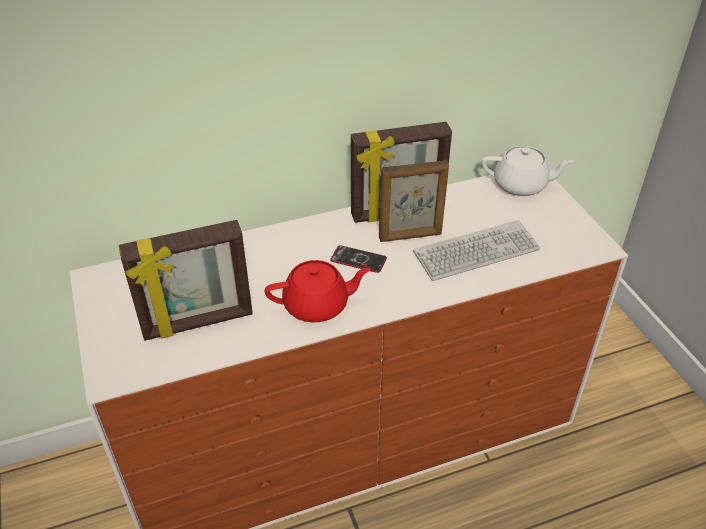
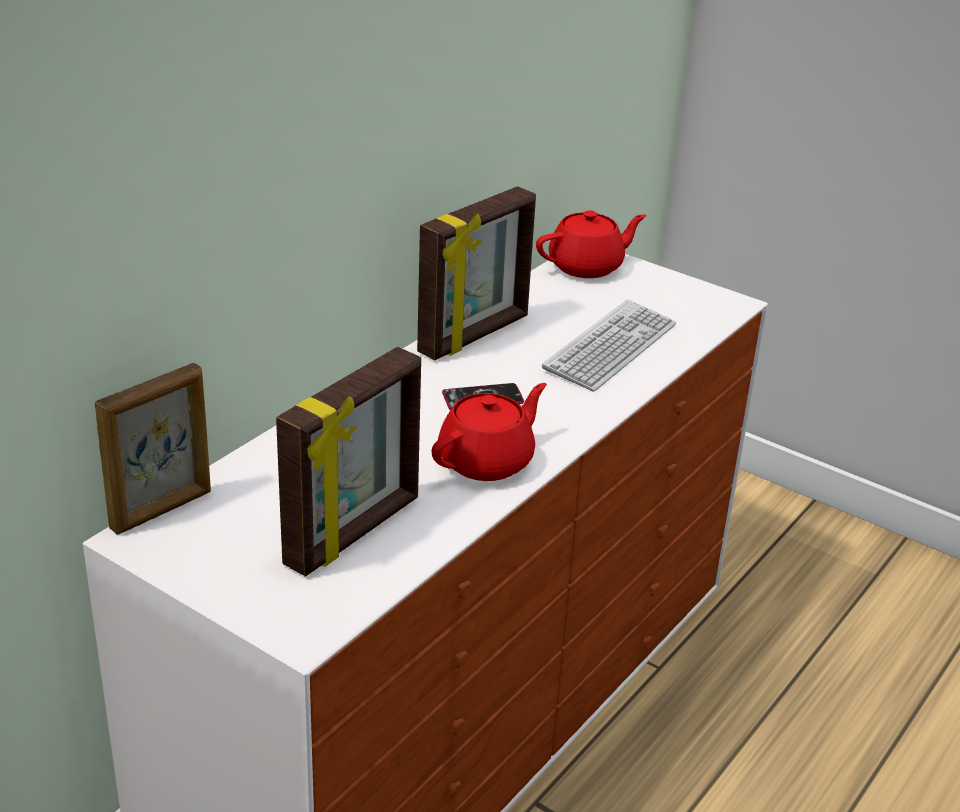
camera: 35 degrees left, 10 degrees down
(410, 236) = (518, 355): picture frame -> picture frame (162, 510)
(521, 185) = (587, 267): white teapot -> red teapot

